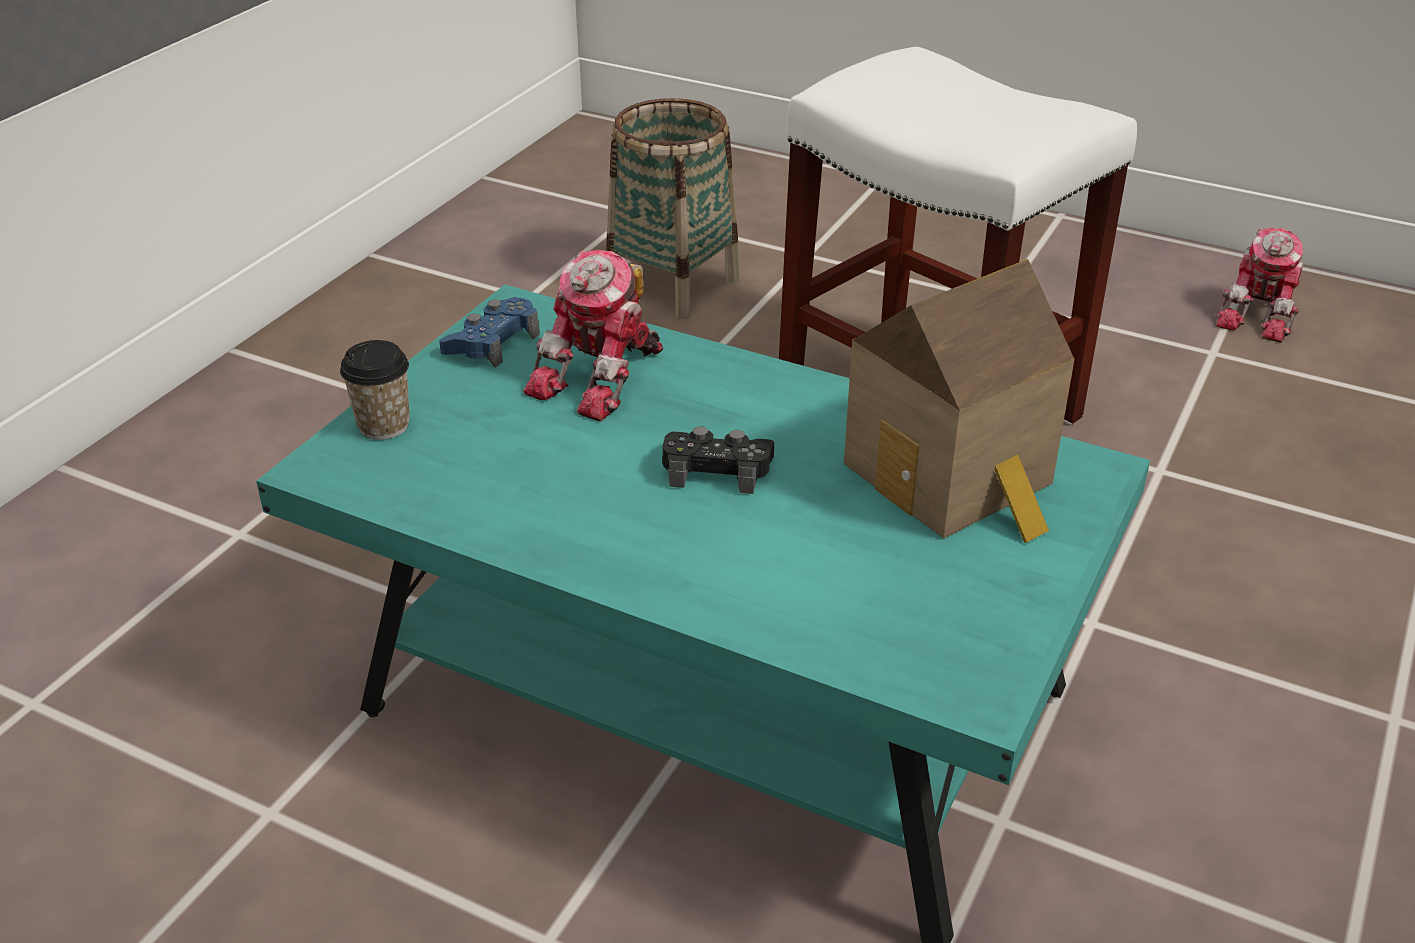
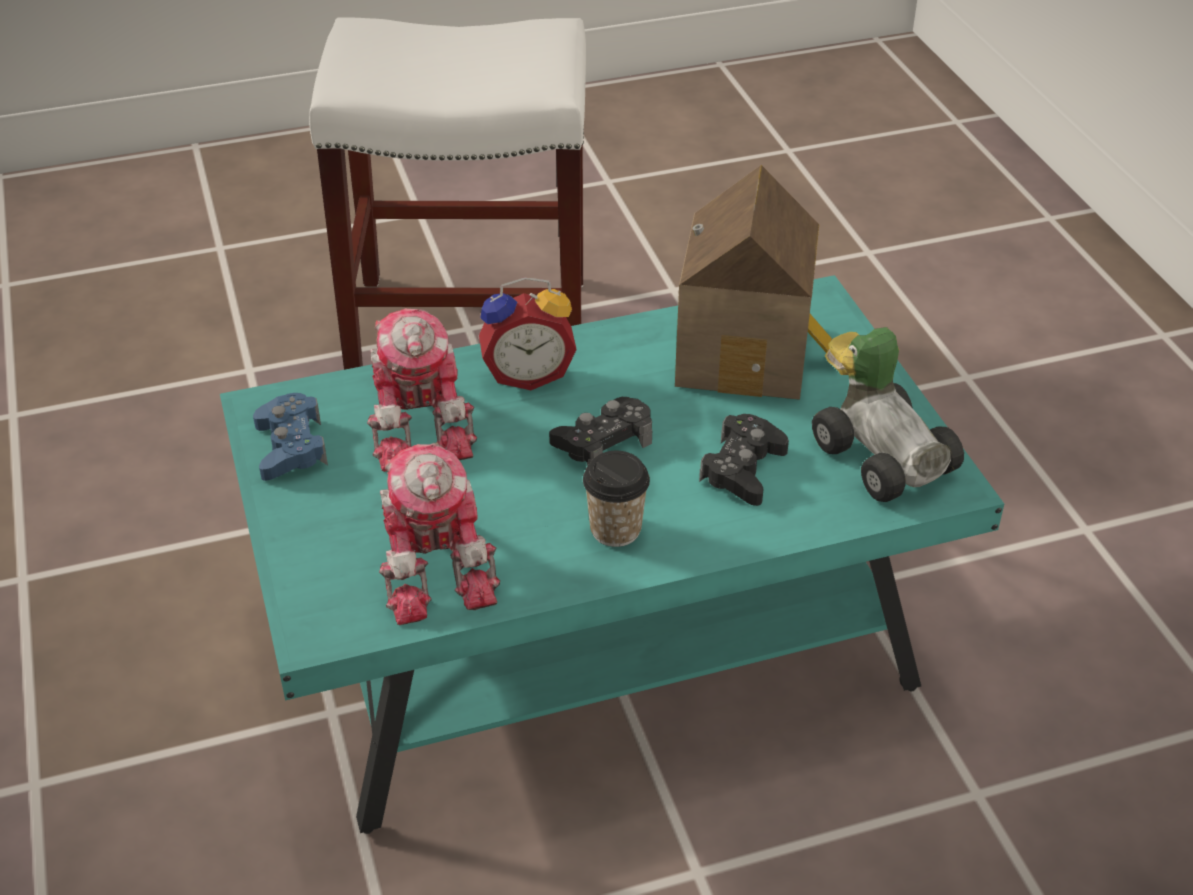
camera: 45 degrees left, 5 degrees up
(384, 425) = (313, 564): cup -> cup (615, 529)
(673, 285) = (137, 333): basket -> none
(737, 388) = (528, 374): none -> alarm clock
(800, 560) = (743, 469): none -> black game controller
(954, 627) = (881, 452): none -> toy car
(1261, 315) = (606, 136): toy robot -> toy robot (437, 564)

